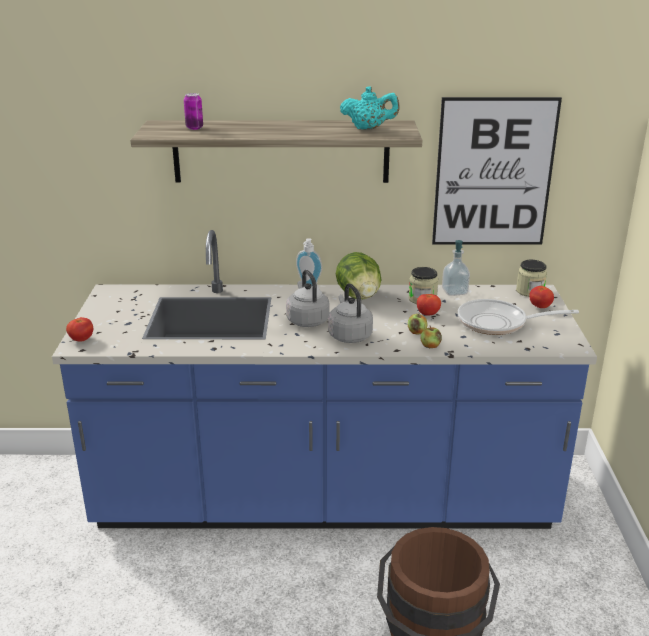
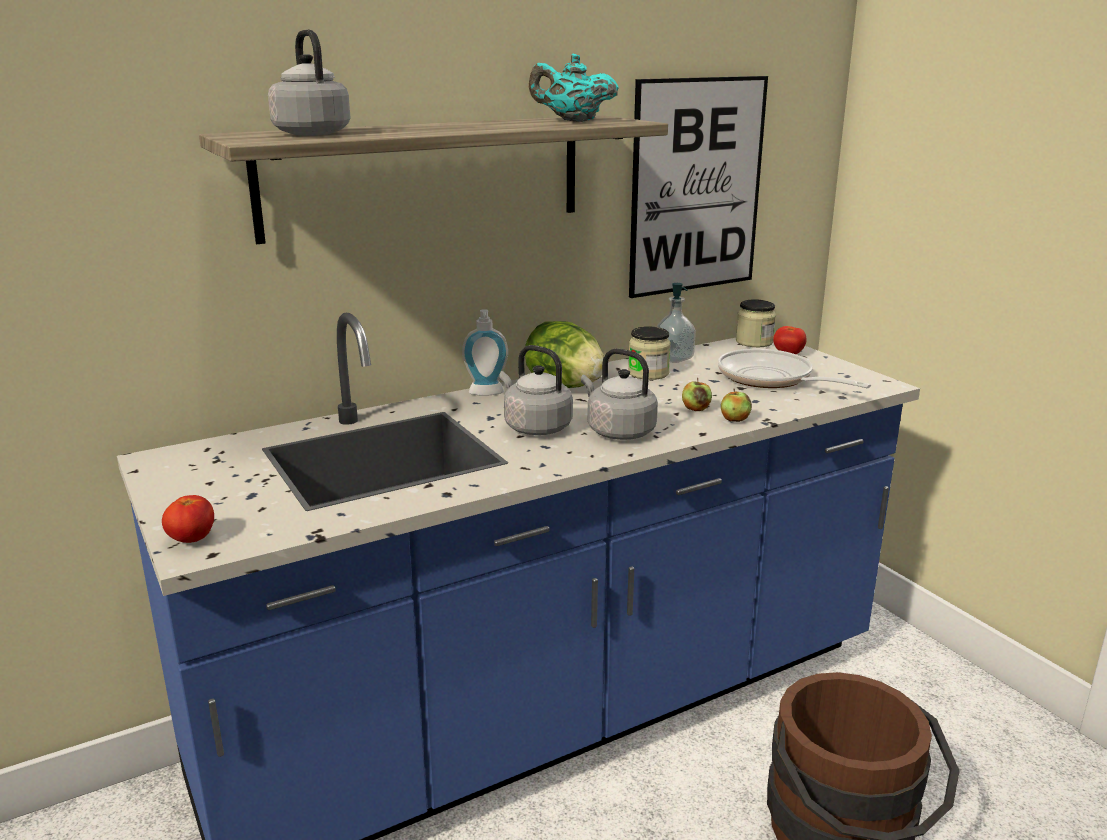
camera: 30 degrees left, 5 degrees down
(194, 128) = (310, 133): can -> grey kettle
(369, 129) = (572, 121): turquoise teapot -> turquoise teapot turned 150 degrees counterclockwise
(428, 314) = (679, 387): tomato -> none
(498, 323) = (771, 379): frying pan -> frying pan turned 75 degrees clockwise

